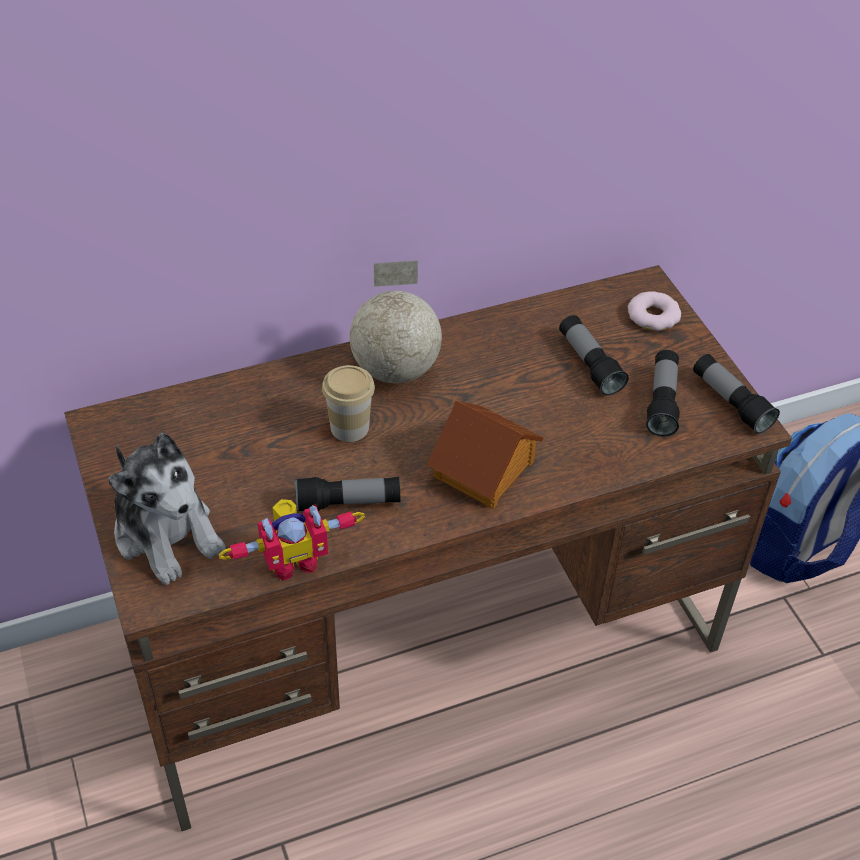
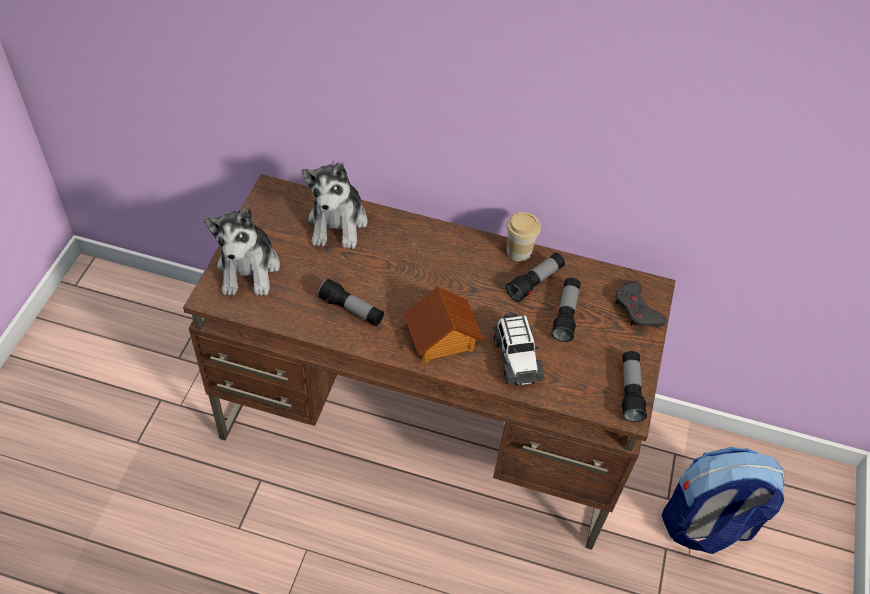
camera: 35 degrees right, 5 degrees up
(228, 413) = (338, 223): none -> plush toy
(293, 560) = (294, 322): toy robot -> none
(349, 427) = (392, 269): cup -> cup (518, 252)
(396, 370) = (449, 252): globe -> none
(585, 441) = (516, 358): none -> toy car
(653, 316) = (637, 309): donut -> grey game controller
(662, 402) = (586, 364): flashlight -> flashlight (535, 282)

